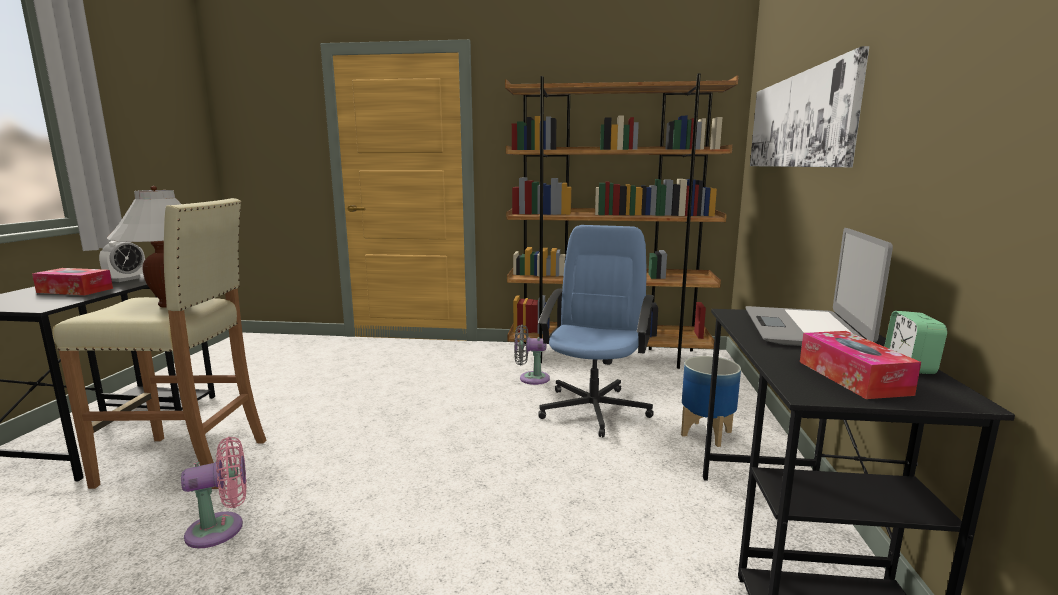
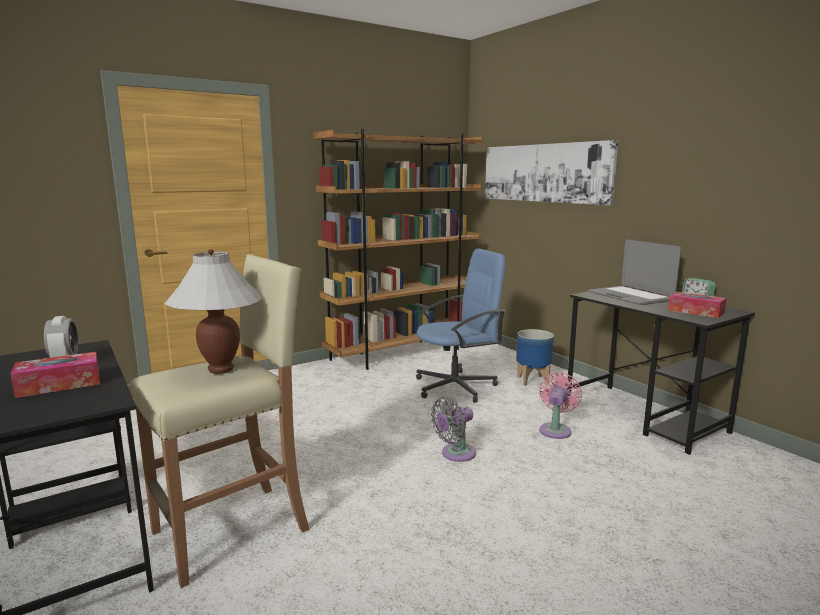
camera: 40 degrees left, 0 degrees up
(221, 529) = (372, 544): pink fan -> pink fan (556, 430)
(531, 378) = (381, 381): grey fan -> grey fan (455, 454)
(594, 409) = (456, 387): blue office chair -> blue office chair turned 90 degrees clockwise

